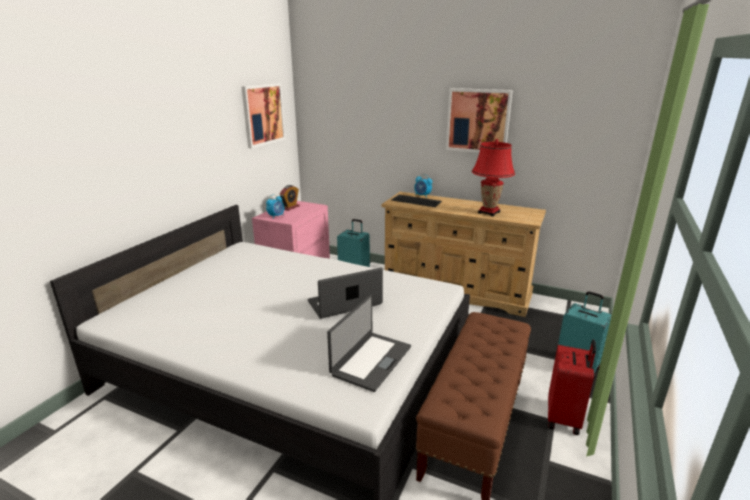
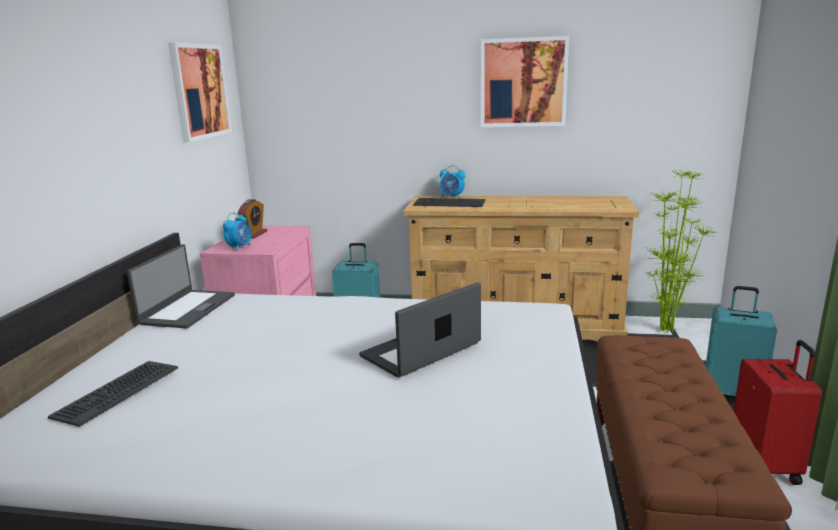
camera: 15 degrees left, 5 degrees down
(173, 300) = (117, 392): none -> keyboard
(370, 360) = (525, 423): laptop -> laptop (187, 309)
(489, 212) = (559, 205): red table lamp -> none
(563, 310) = (667, 330): none -> potted plant

